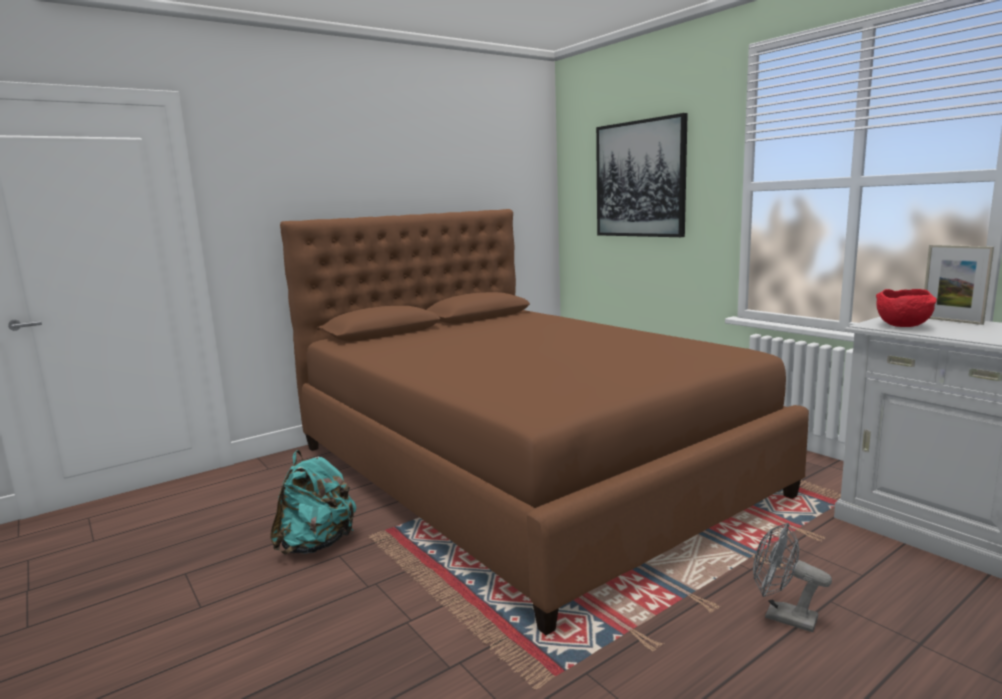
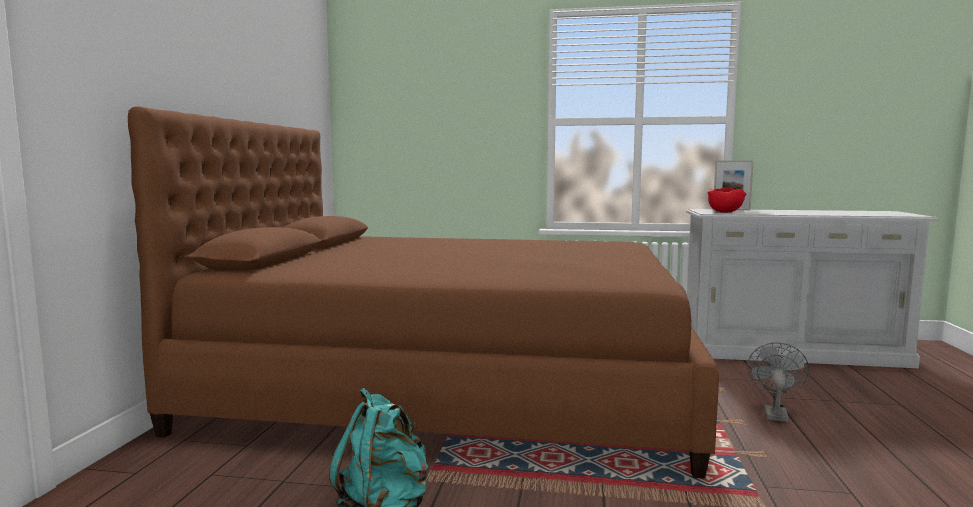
camera: 45 degrees left, 5 degrees down
(640, 179) = (440, 111): picture -> none
(782, 616) = (774, 412): grey fan -> grey fan turned 120 degrees clockwise

